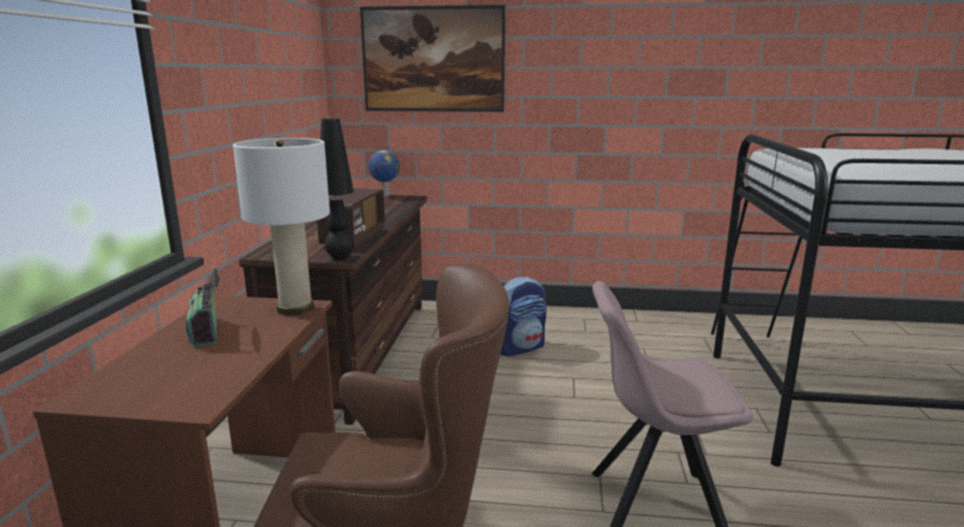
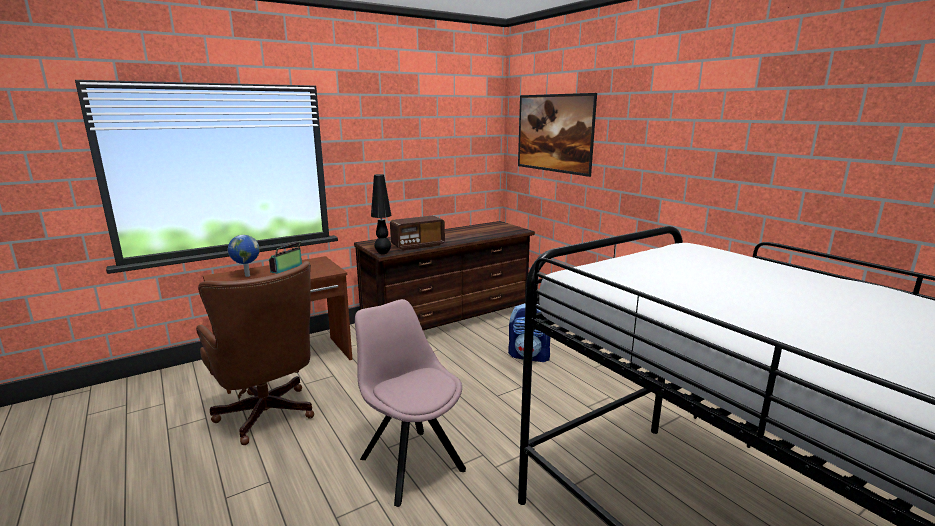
camera: 50 degrees right, 0 degrees up
(296, 308) = (328, 270): white table lamp -> none
(385, 196) = (510, 226): globe -> globe (246, 276)

